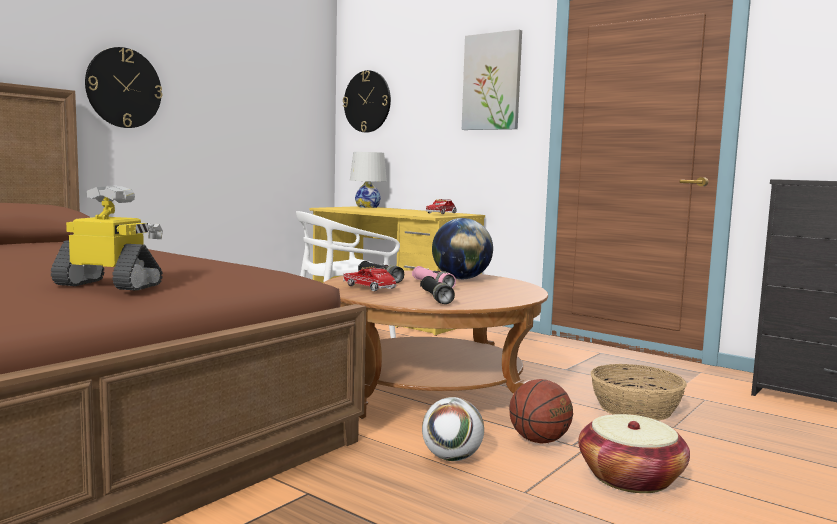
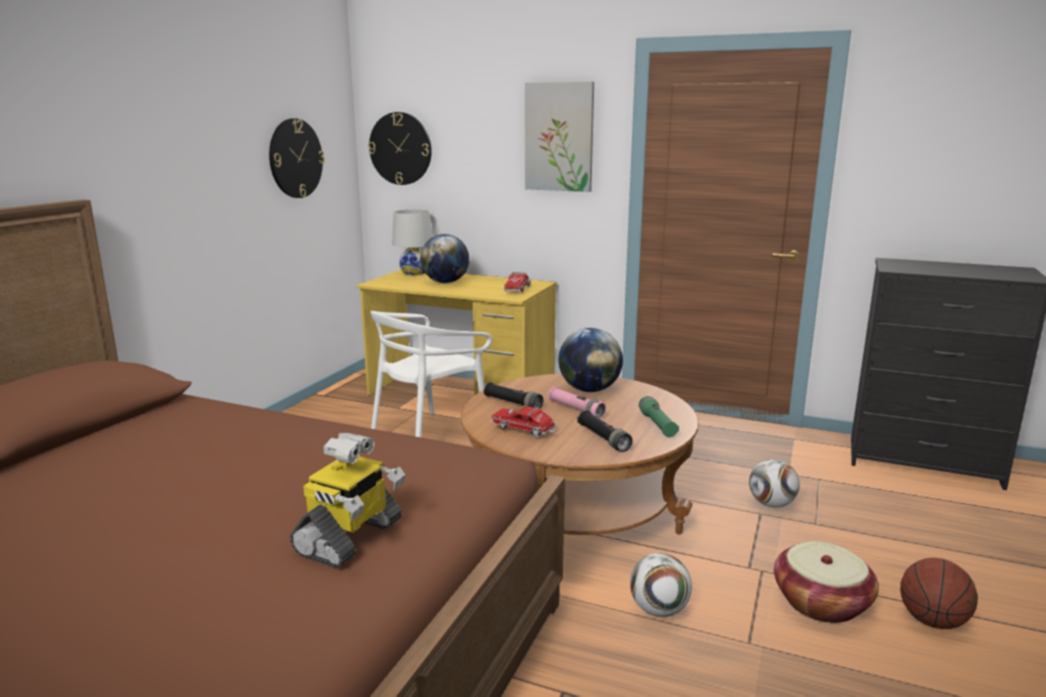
camera: 15 degrees left, 10 degrees up
(110, 285) = (350, 538): toy robot -> toy robot turned 120 degrees clockwise
(123, 88) = (139, 180): wall clock -> wall clock (295, 158)
(385, 210) = (445, 282): none -> globe
(499, 297) = (657, 425): none -> green flashlight
(539, 441) = (718, 568): basketball -> basketball (932, 621)
(636, 409) = (771, 504): basket -> football

